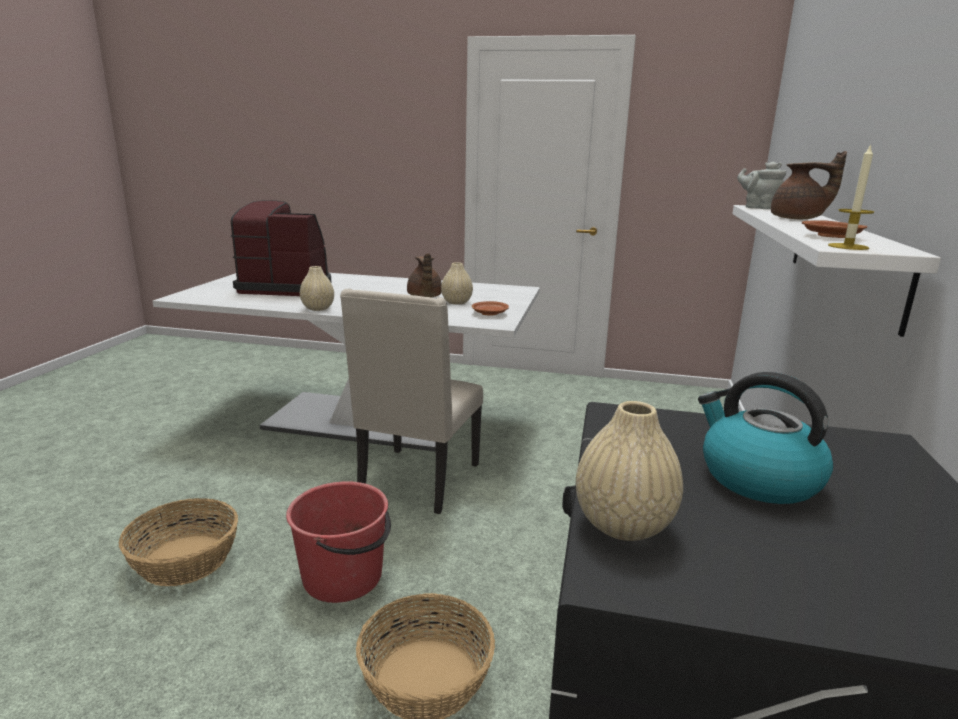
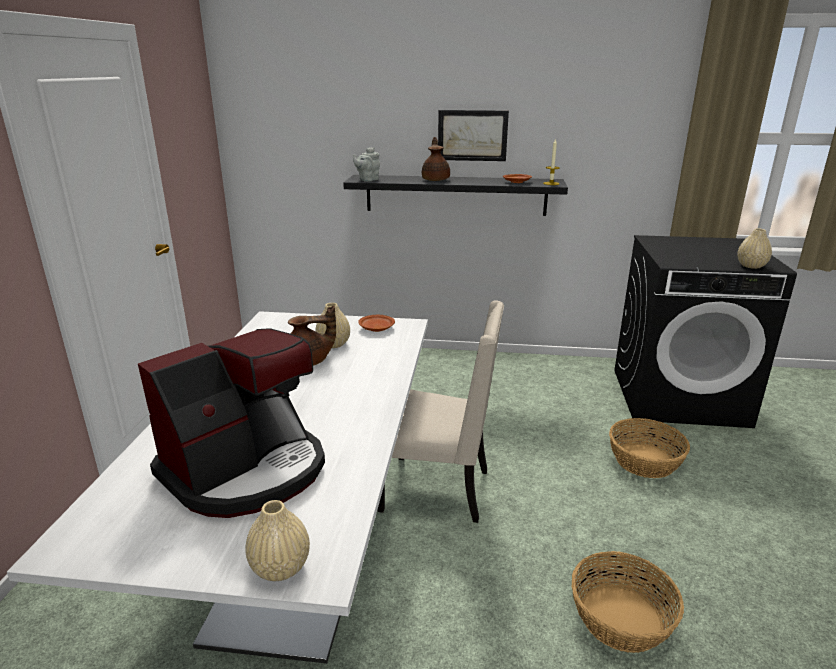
camera: 95 degrees left, 5 degrees up
(286, 287) = (247, 470): coffee machine -> coffee machine turned 135 degrees counterclockwise
(318, 308) = (375, 418): beige vase -> beige vase (280, 567)
(344, 577) = (585, 508): red bucket -> none
(757, 478) = (697, 252): kettle -> none
(843, 258) = (455, 195): white shelf -> black shelf
(877, 149) = (472, 135): none -> picture

